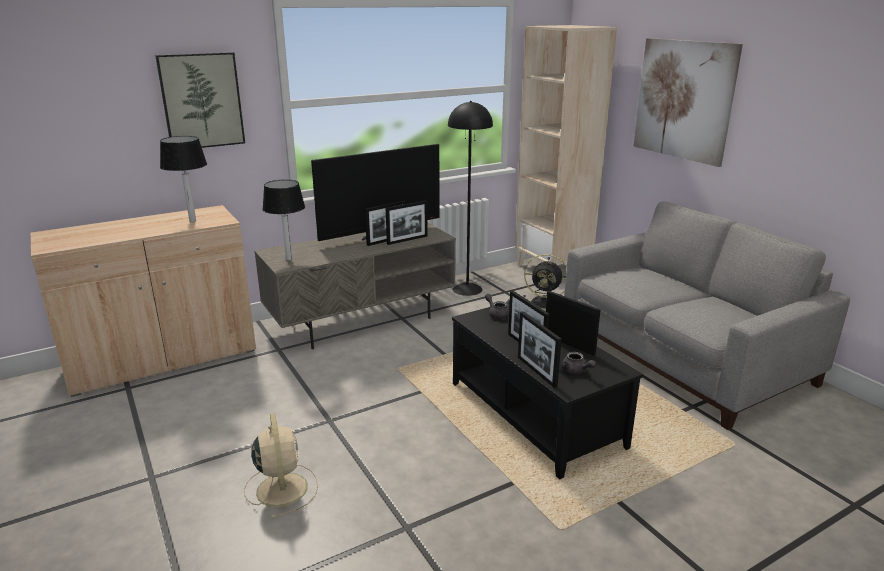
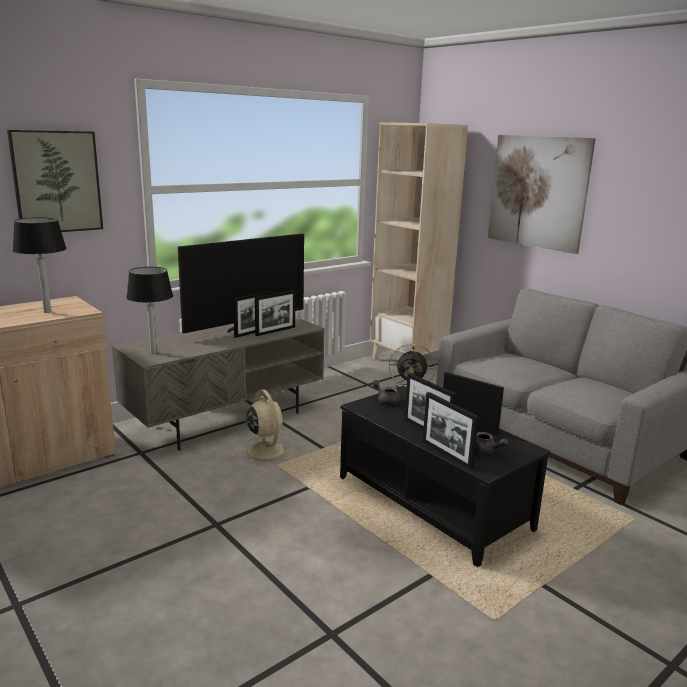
camera: 10 degrees left, 5 degrees down
(281, 488) = (178, 603): beige fan -> beige fan (265, 450)
(467, 289) = (329, 383): black floor lamp -> none

